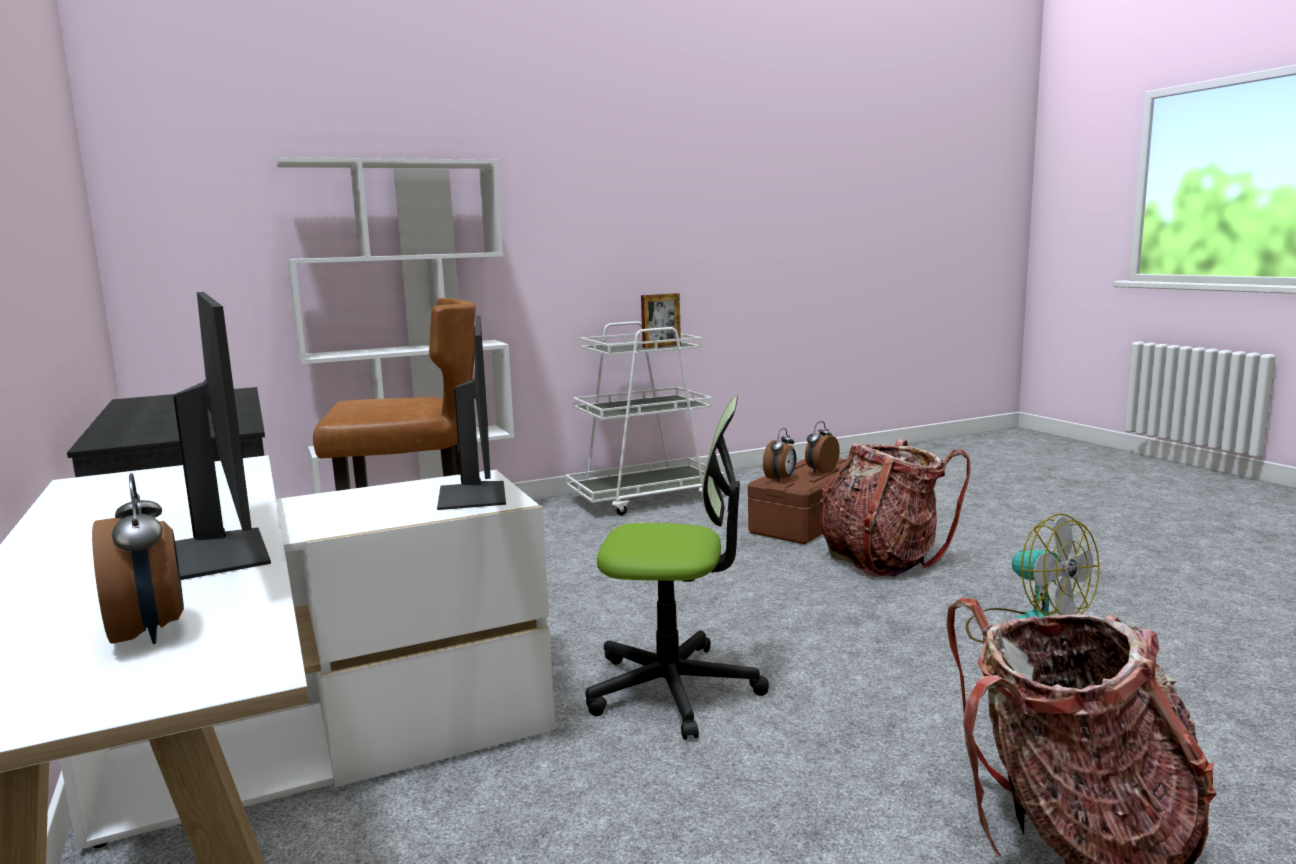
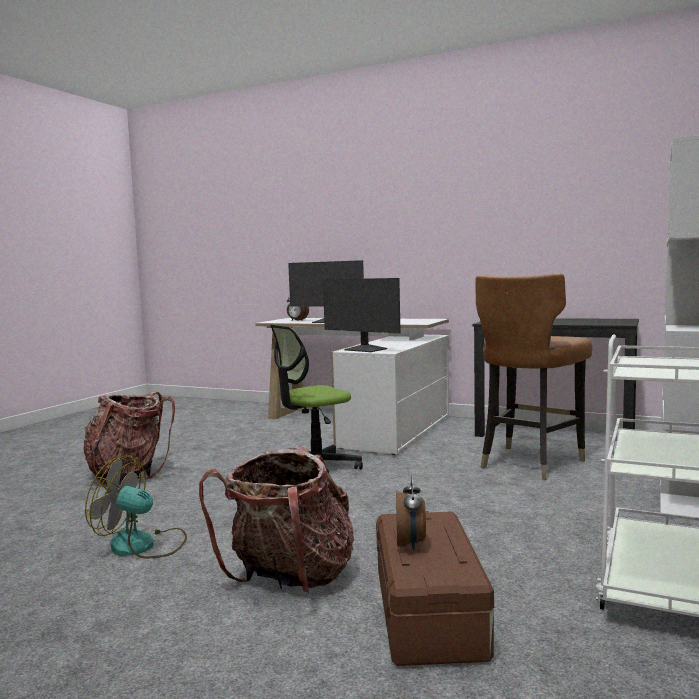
camera: 140 degrees right, 5 degrees down
(661, 346) = (648, 370): picture frame -> none
(781, 479) = (427, 518): alarm clock -> none

